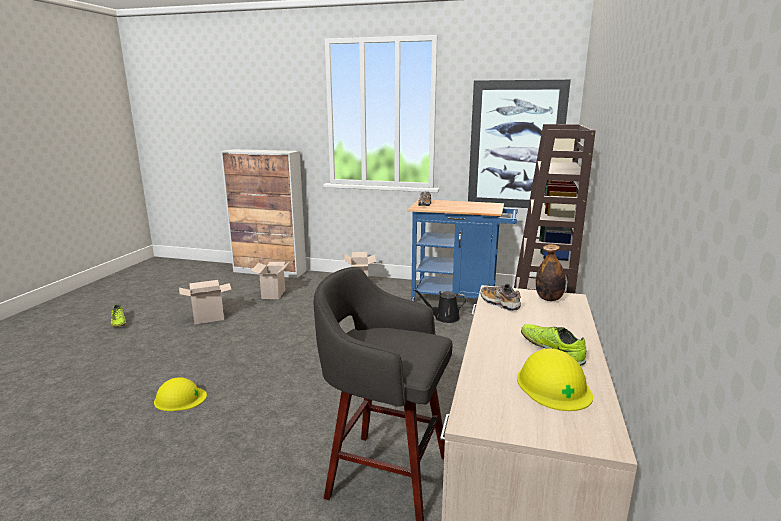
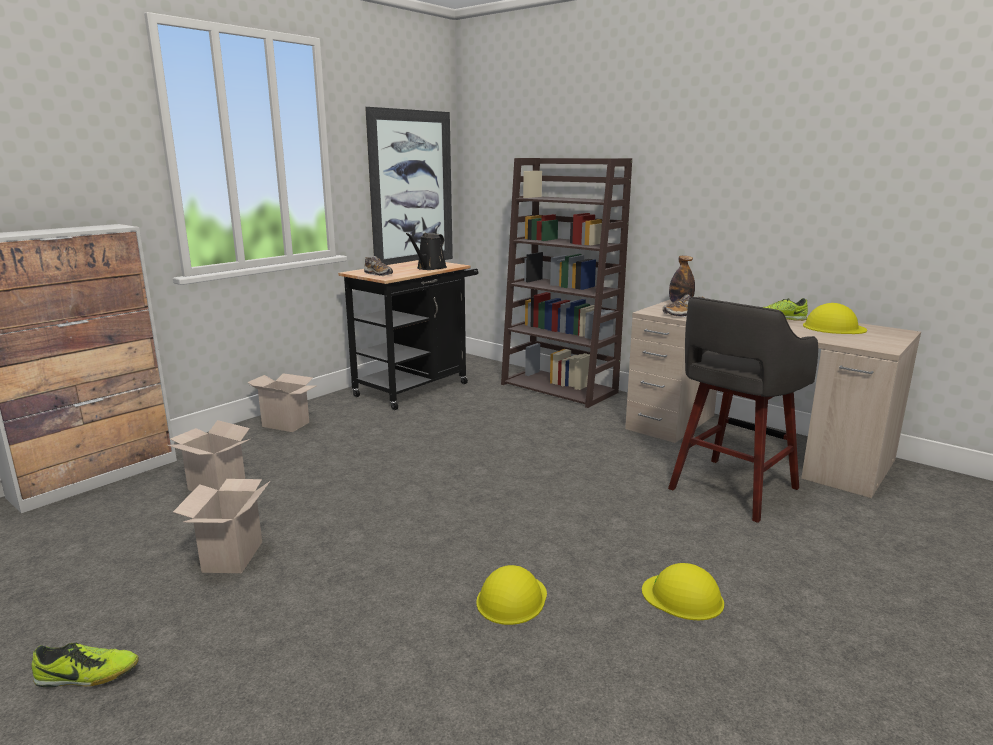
camera: 65 degrees left, 0 degrees up
(189, 466) = (683, 597): none -> yellow hard hat
(444, 318) = (456, 404): black watering can -> black watering can (430, 268)
(459, 298) = (416, 387): blue cart -> black cart

